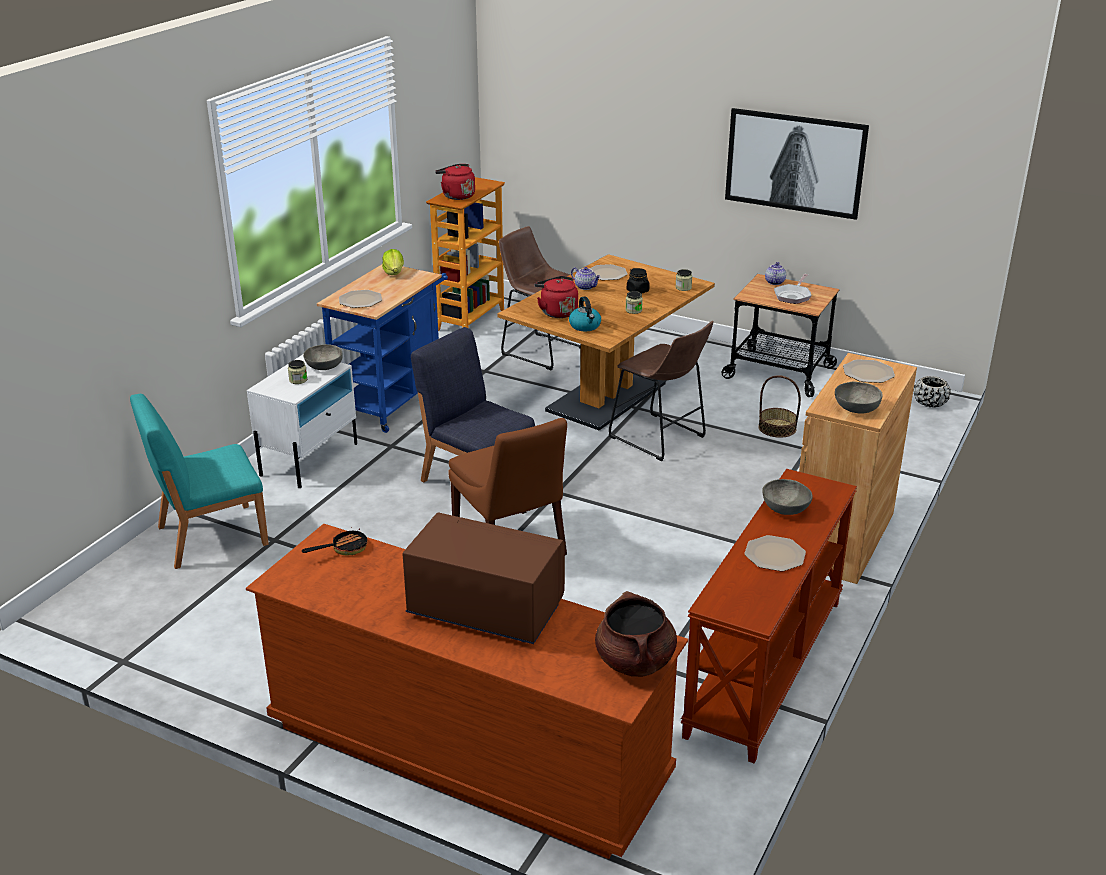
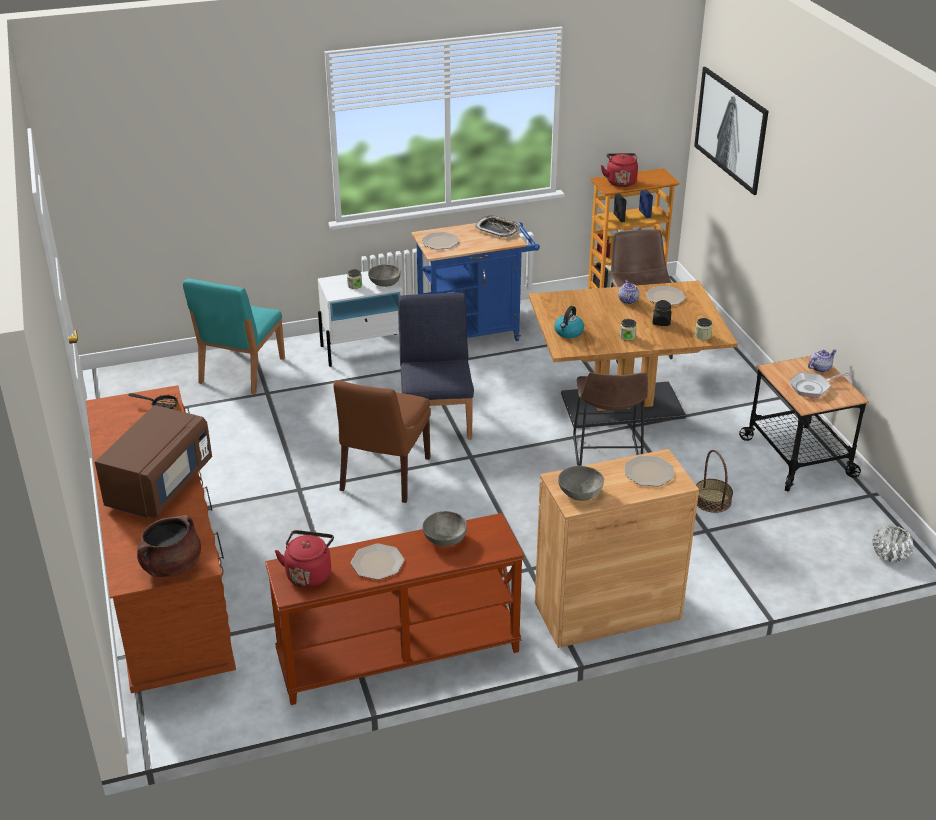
camera: 45 degrees right, 5 degrees up
(210, 536) = (241, 371): turquoise chair -> turquoise chair turned 90 degrees counterclockwise
(394, 273) = (497, 229): lettuce -> tray
(485, 610) = (159, 486): brown microwave -> brown microwave turned 45 degrees clockwise
(557, 312) = (570, 312): red kettle -> red kettle (309, 573)
(795, 162) = (864, 257): picture -> picture (732, 129)
(929, 403) = (890, 554): black planter -> white planter

